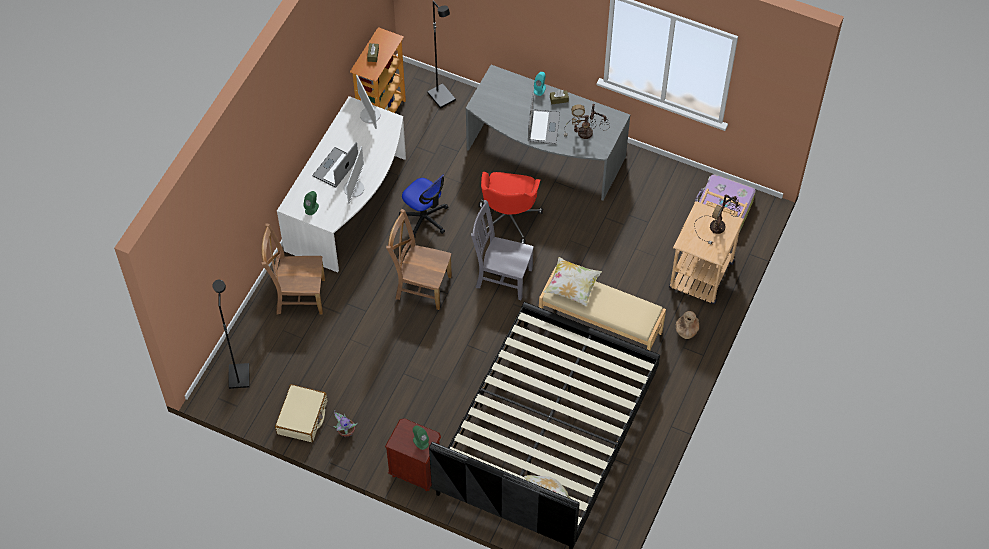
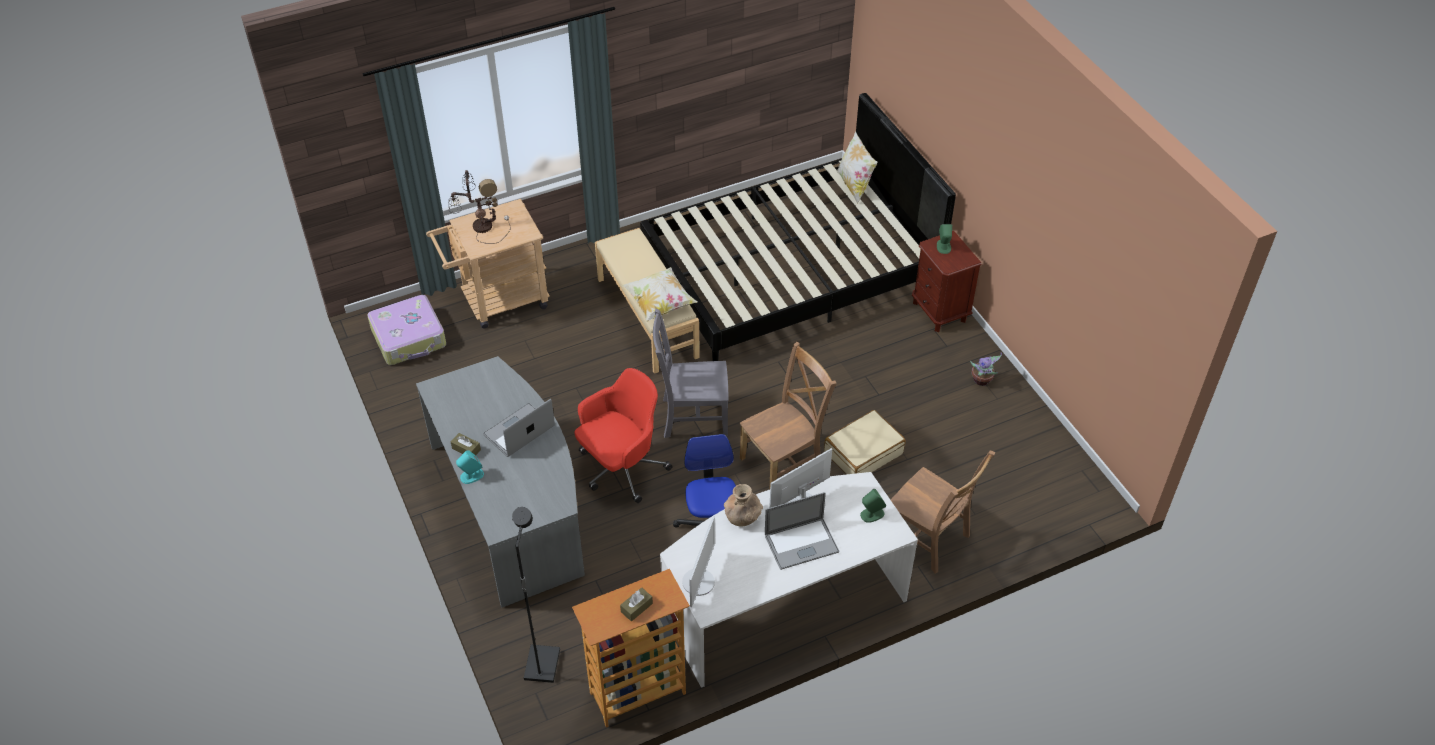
camera: 140 degrees left, 10 degrees down
(238, 376) = (1060, 498): black floor lamp -> none
(302, 417) = (1017, 418): beige suitcase -> beige suitcase (863, 452)
(421, 286) = (784, 462): brown chair -> brown chair turned 90 degrees counterclockwise
(502, 277) = (692, 417): grey chair -> grey chair turned 120 degrees clockwise
(586, 133) = (485, 394): table lamp -> none
(686, 331) = (577, 267): brown vase -> brown vase (742, 517)

